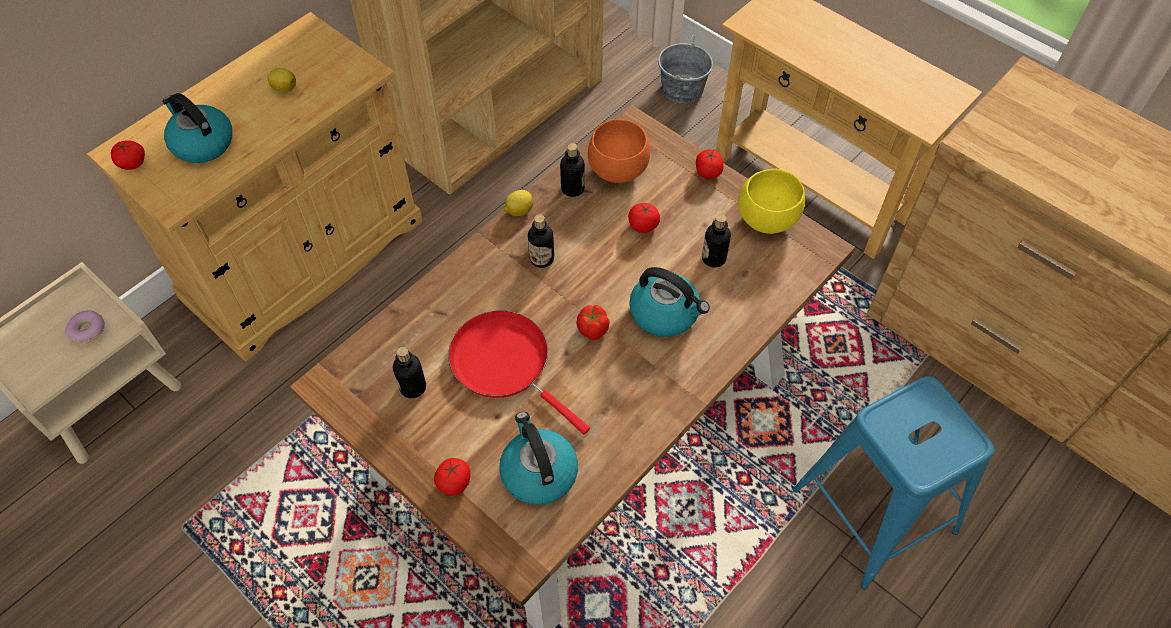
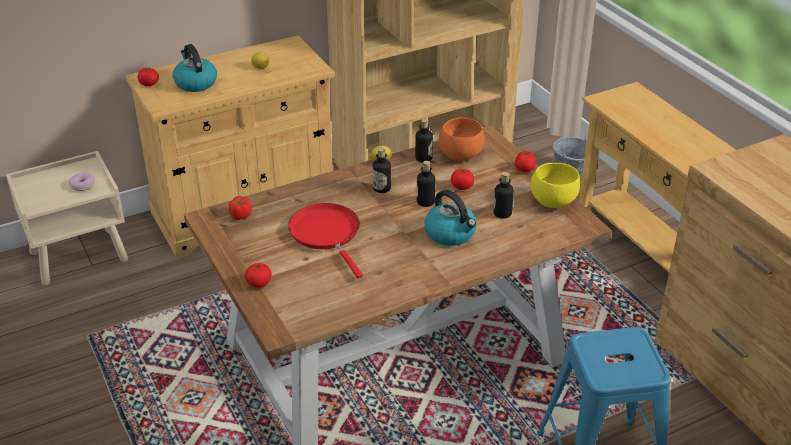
camera: 20 degrees right, 20 degrees down
(413, 387) = (260, 232): bottle -> bottle (425, 202)
(538, 472) = (316, 291): kettle -> none
(592, 329) = (395, 230): tomato -> tomato (240, 215)

